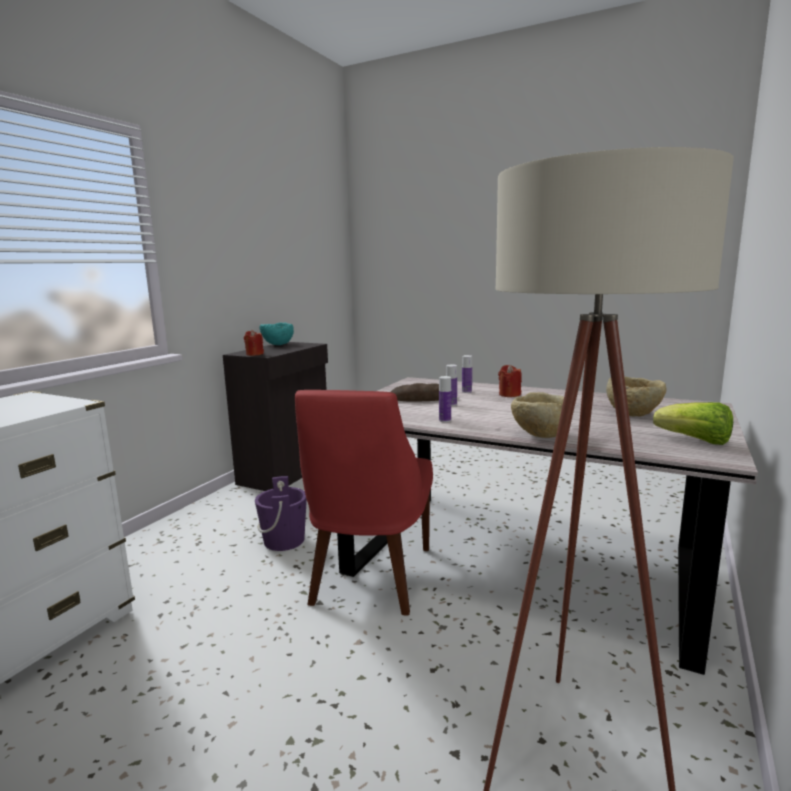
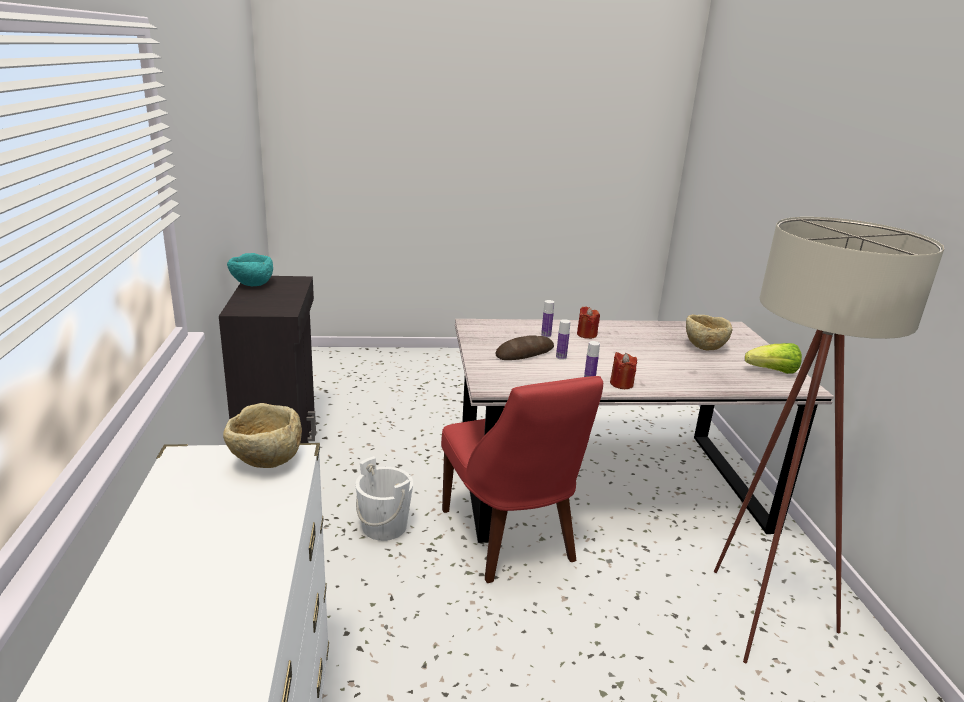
camera: 35 degrees left, 10 degrees up
(254, 354) = (264, 310): red candle -> red candle (621, 384)
(284, 540) = (384, 526): purple bucket -> white bucket
(540, 435) = (681, 386): beige bowl -> beige bowl (266, 461)

